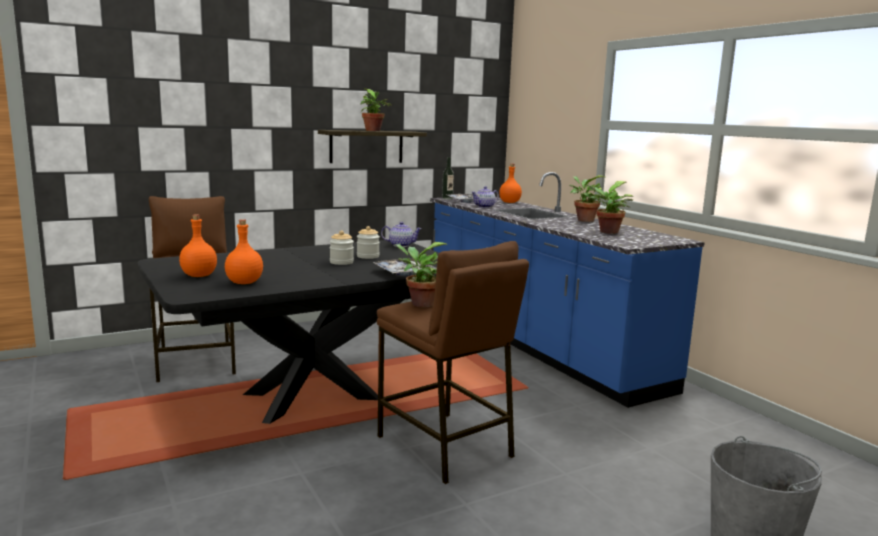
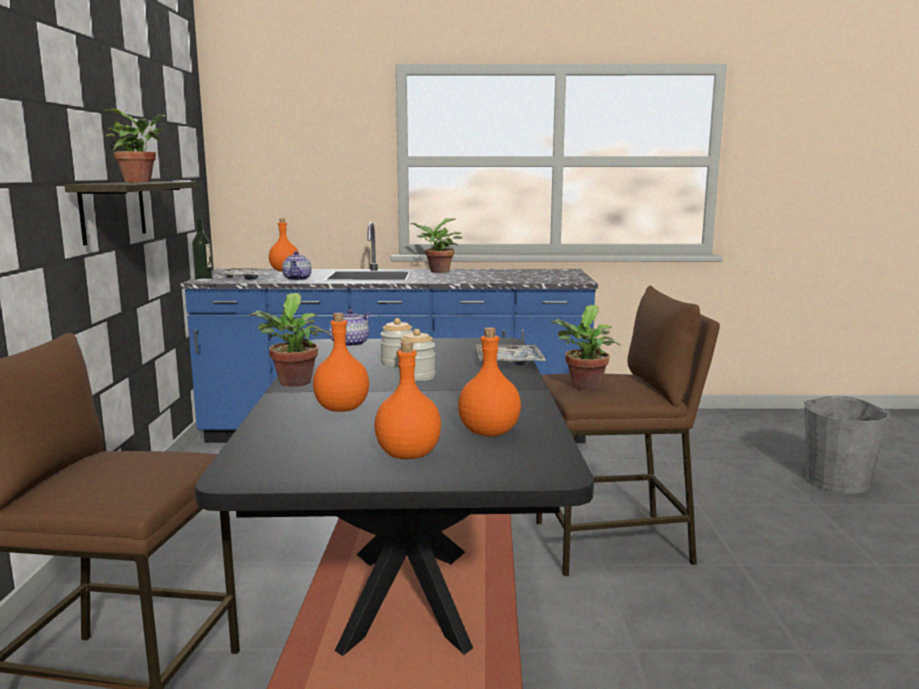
camera: 60 degrees left, 0 degrees up
(264, 259) = (341, 408): none -> orange bottle
(606, 232) = (510, 276): potted plant -> potted plant (294, 384)

